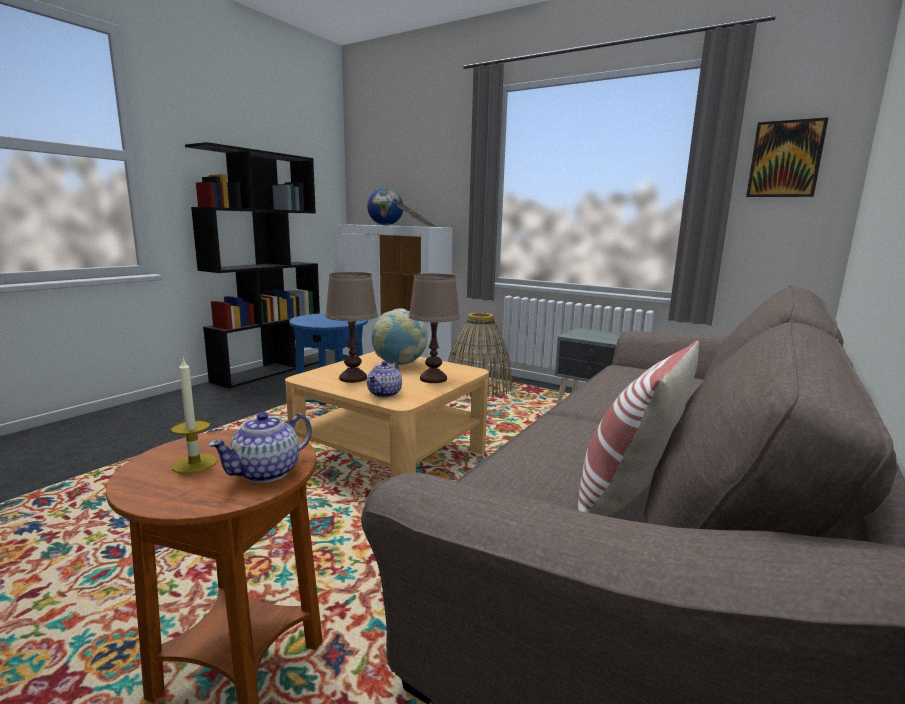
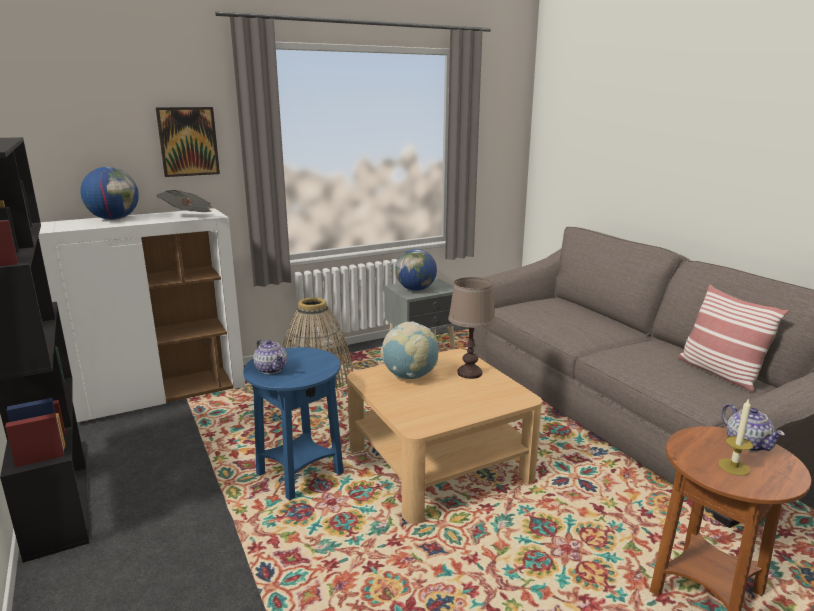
camera: 60 degrees left, 5 degrees up
(352, 378) = (439, 405): brown table lamp -> none
(385, 393) = (496, 399): teapot -> teapot (271, 369)
(590, 335) = (416, 289): none -> globe
(785, 159) = (494, 130): picture -> picture (188, 141)

